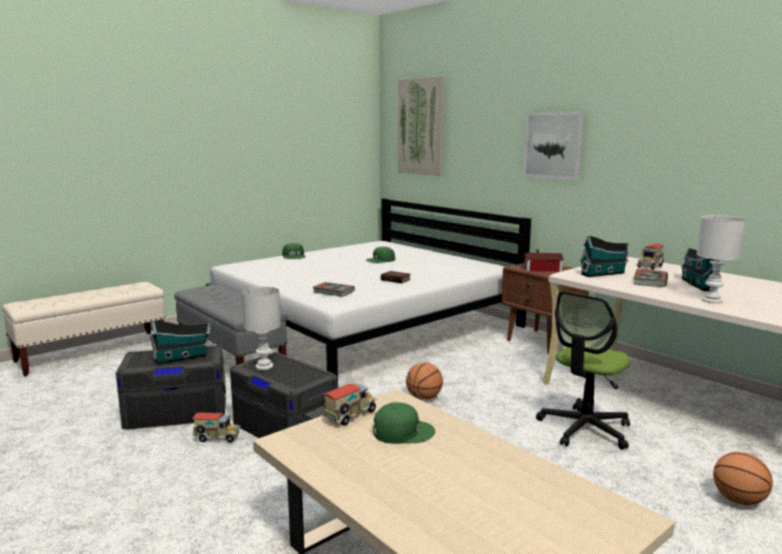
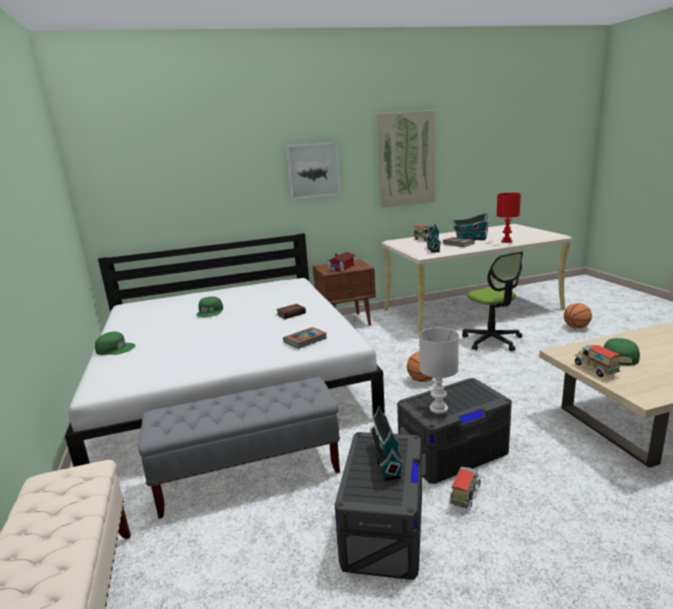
camera: 65 degrees left, 5 degrees up
(421, 126) = (145, 168): picture -> picture (406, 159)
(712, 300) = (506, 241): white table lamp -> red table lamp

